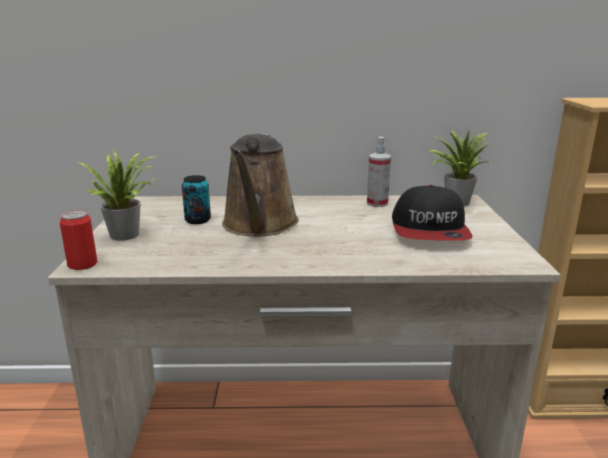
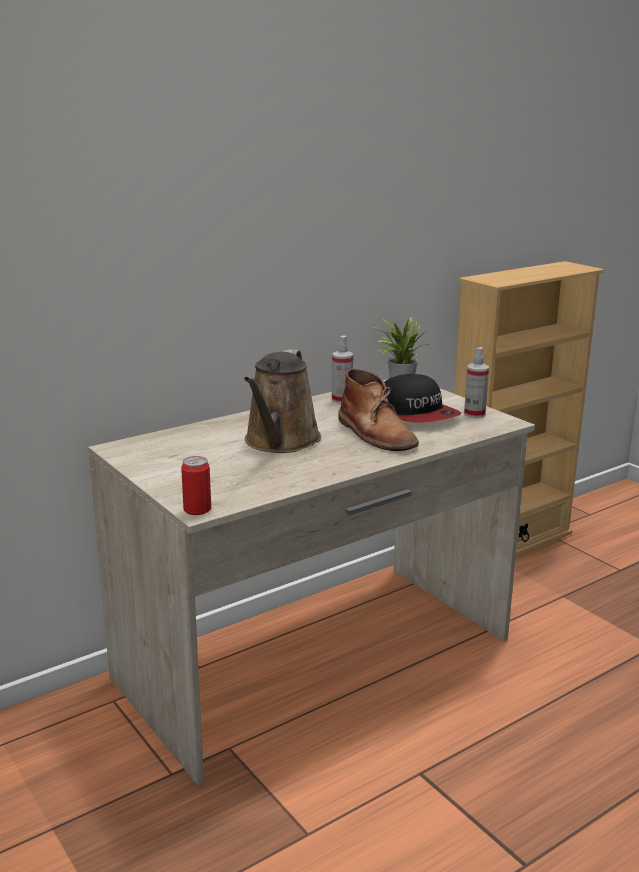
camera: 35 degrees left, 0 degrees up
(128, 234) = (178, 477): potted plant -> none
(198, 220) = (216, 451): can -> none
(259, 225) = (280, 442): brown watering can -> brown watering can turned 45 degrees clockwise
(356, 240) = (376, 434): none -> brown boot
(496, 245) = (474, 414): none -> spray bottle

